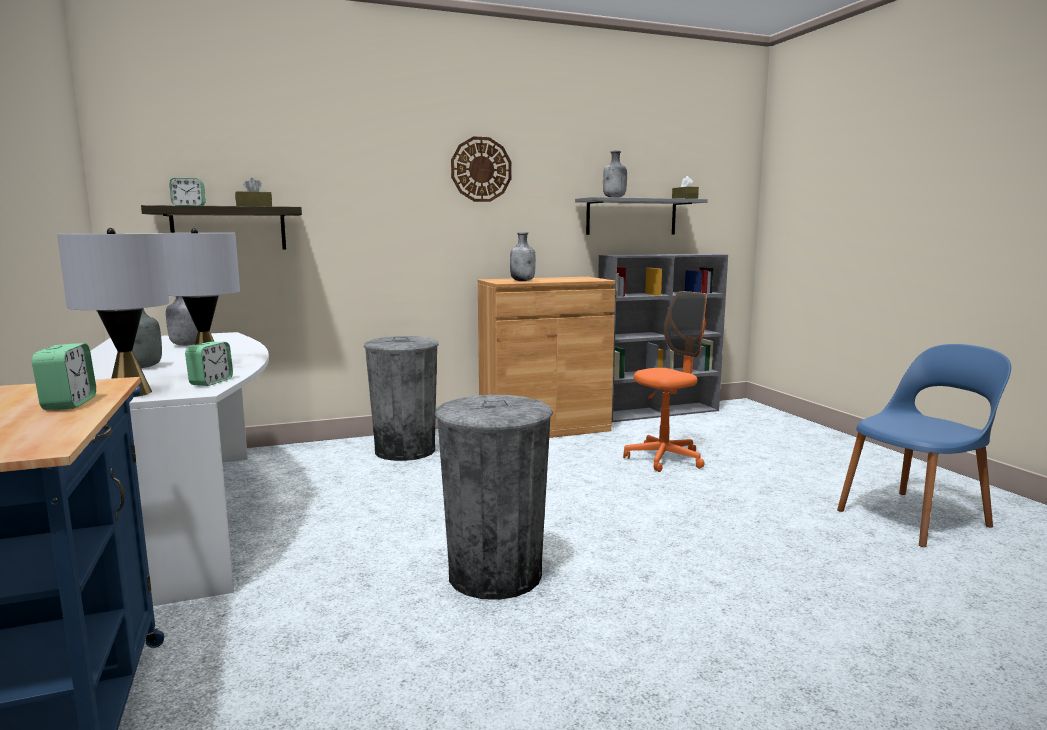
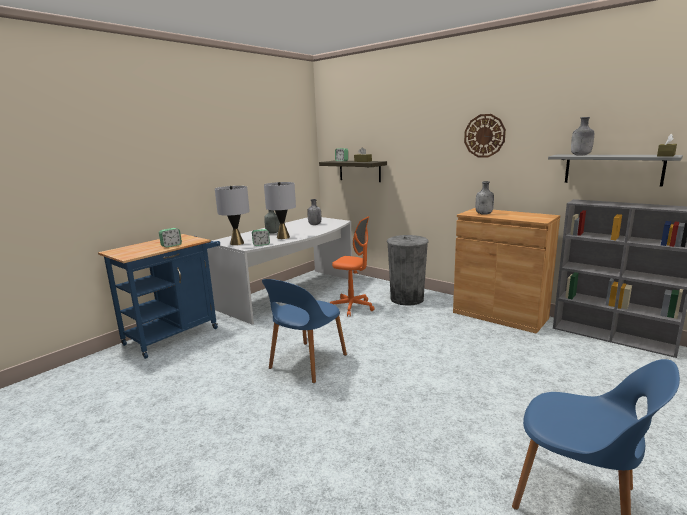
camera: 60 degrees right, 5 degrees up
(495, 575) = (307, 362): grey trash can -> blue chair
(664, 459) = (517, 363): orange office chair -> orange office chair (352, 307)

